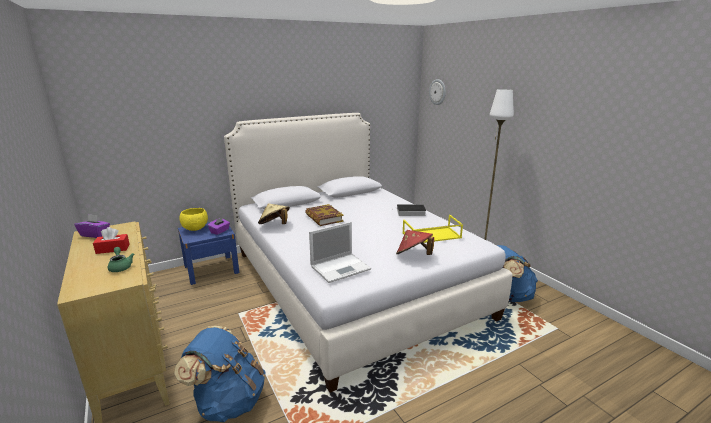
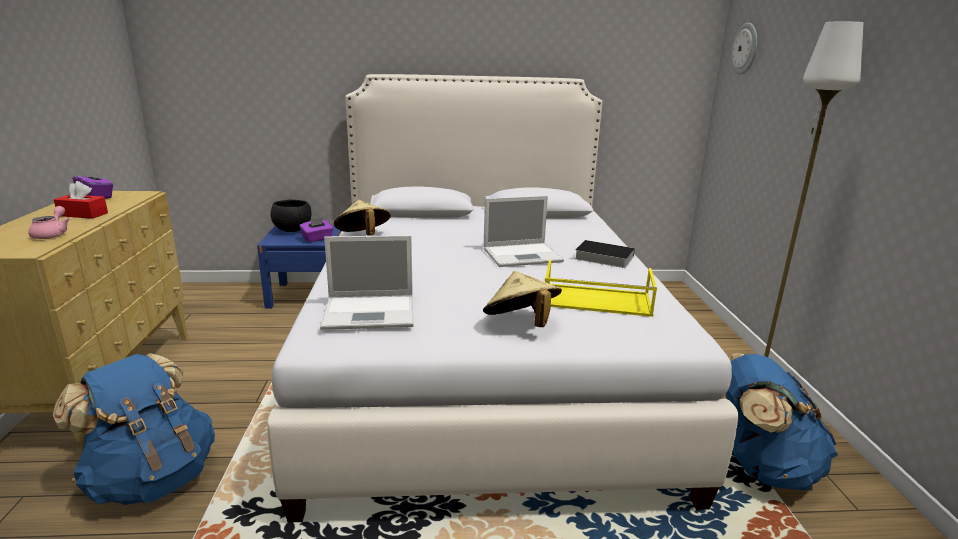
camera: 25 degrees right, 0 degrees up
(121, 267) = (52, 234): green teapot -> pink teapot
(195, 229) = (293, 230): yellow bowl -> black bowl
(324, 218) = (445, 240): book -> none
(373, 218) = (523, 255): none -> laptop
(413, 255) = (521, 324): red hat -> beige hat

